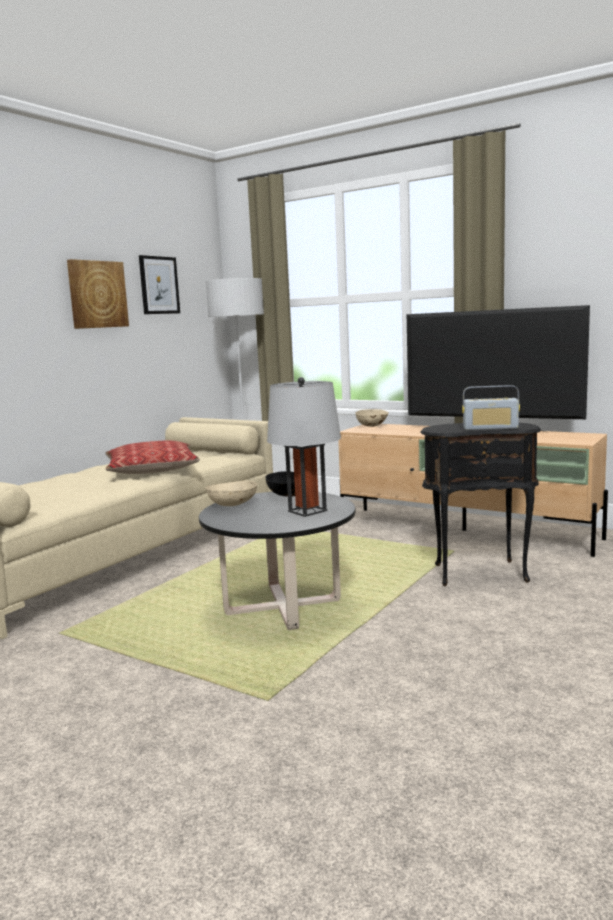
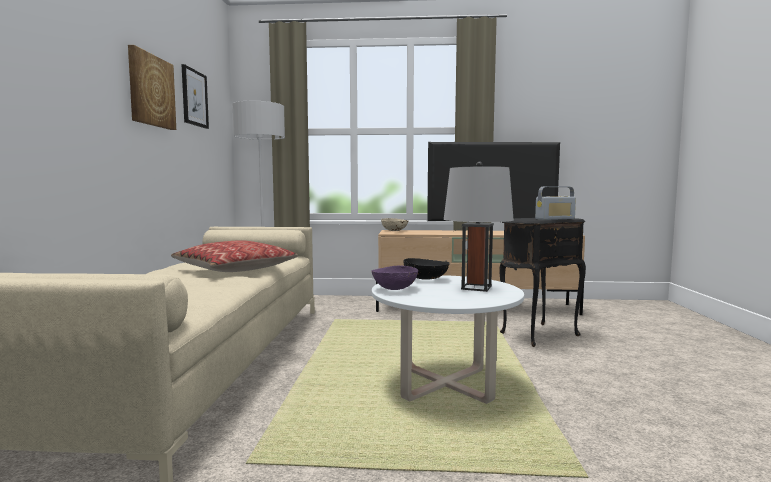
camera: 30 degrees left, 5 degrees down
(232, 504) = (394, 288): beige bowl -> purple bowl
(282, 607) = (444, 384): black coffee table -> white coffee table

